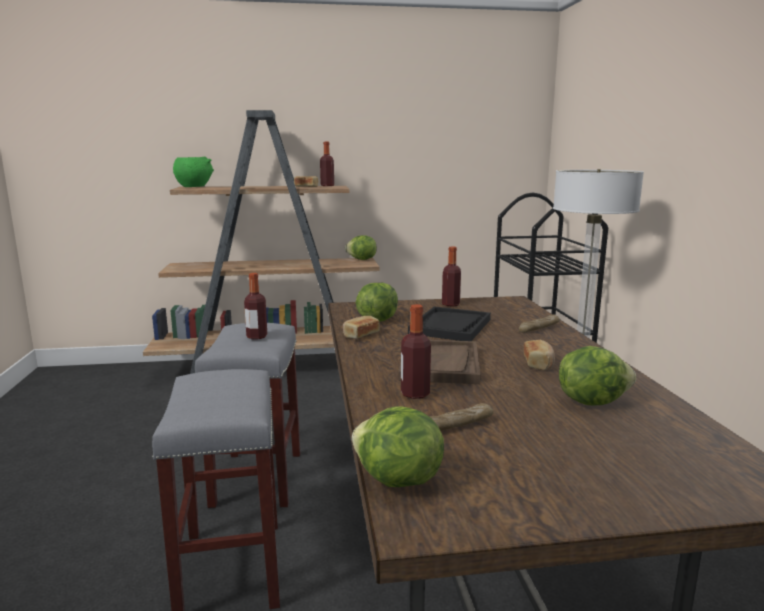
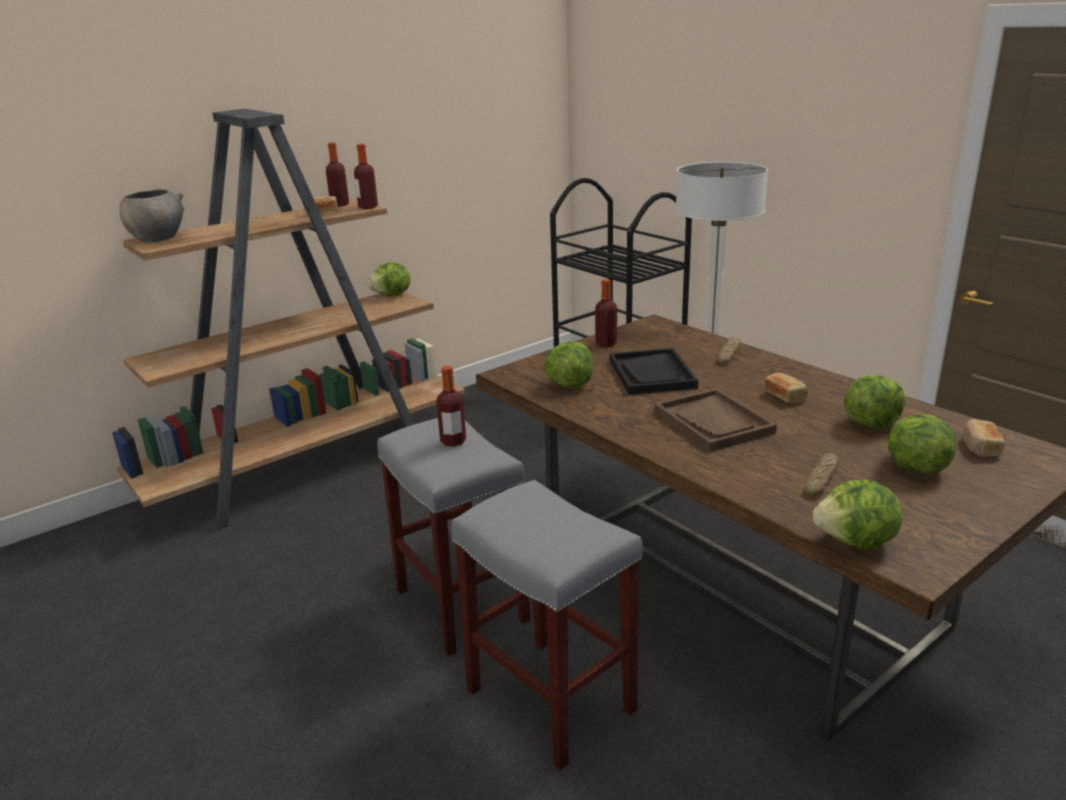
camera: 30 degrees left, 10 degrees up
(194, 187) = (158, 238): green bowl -> grey bowl
(360, 335) = (588, 409): bread -> bread (979, 447)
(415, 394) = (744, 461): bottle -> bottle (368, 207)
(574, 445) = (914, 467): none -> lettuce

